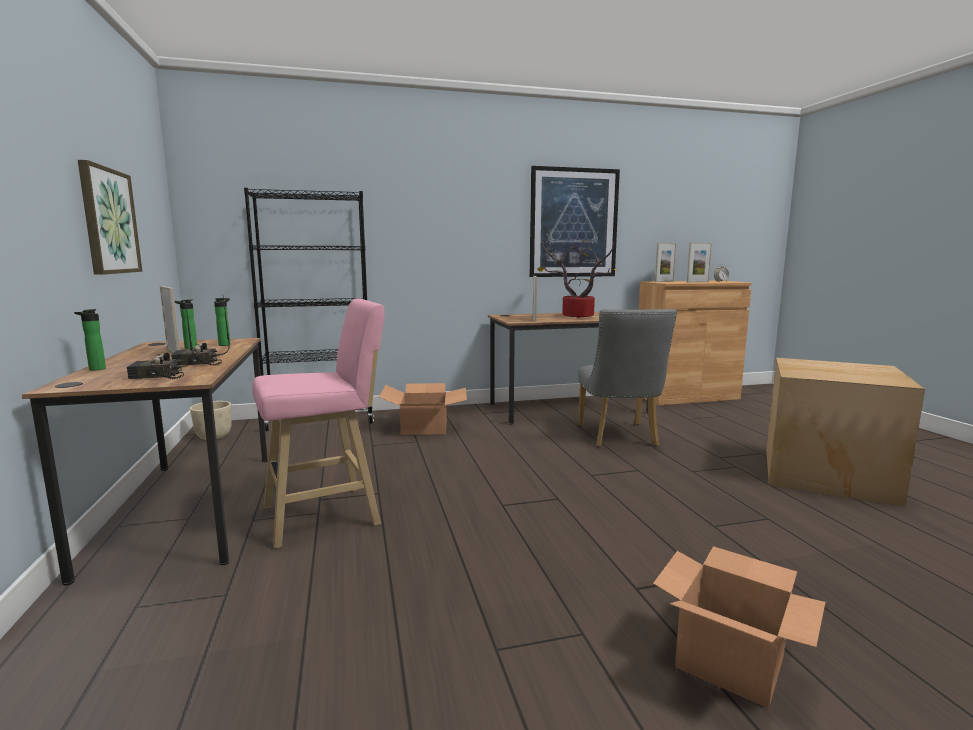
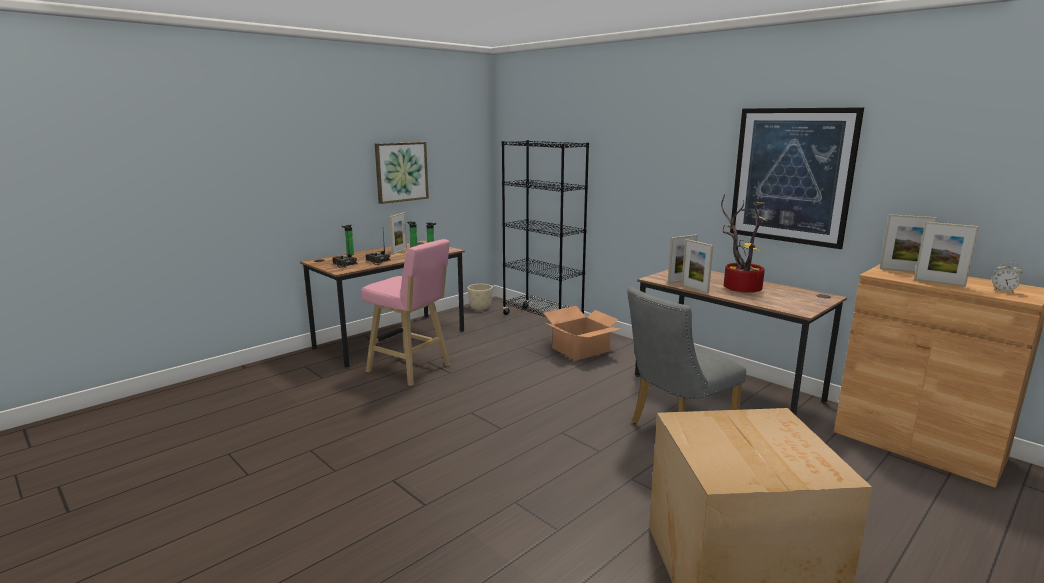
camera: 60 degrees right, 5 degrees up
(561, 320) = (694, 289): none -> picture frame
(727, 662) = (329, 522): cardboard box -> none

